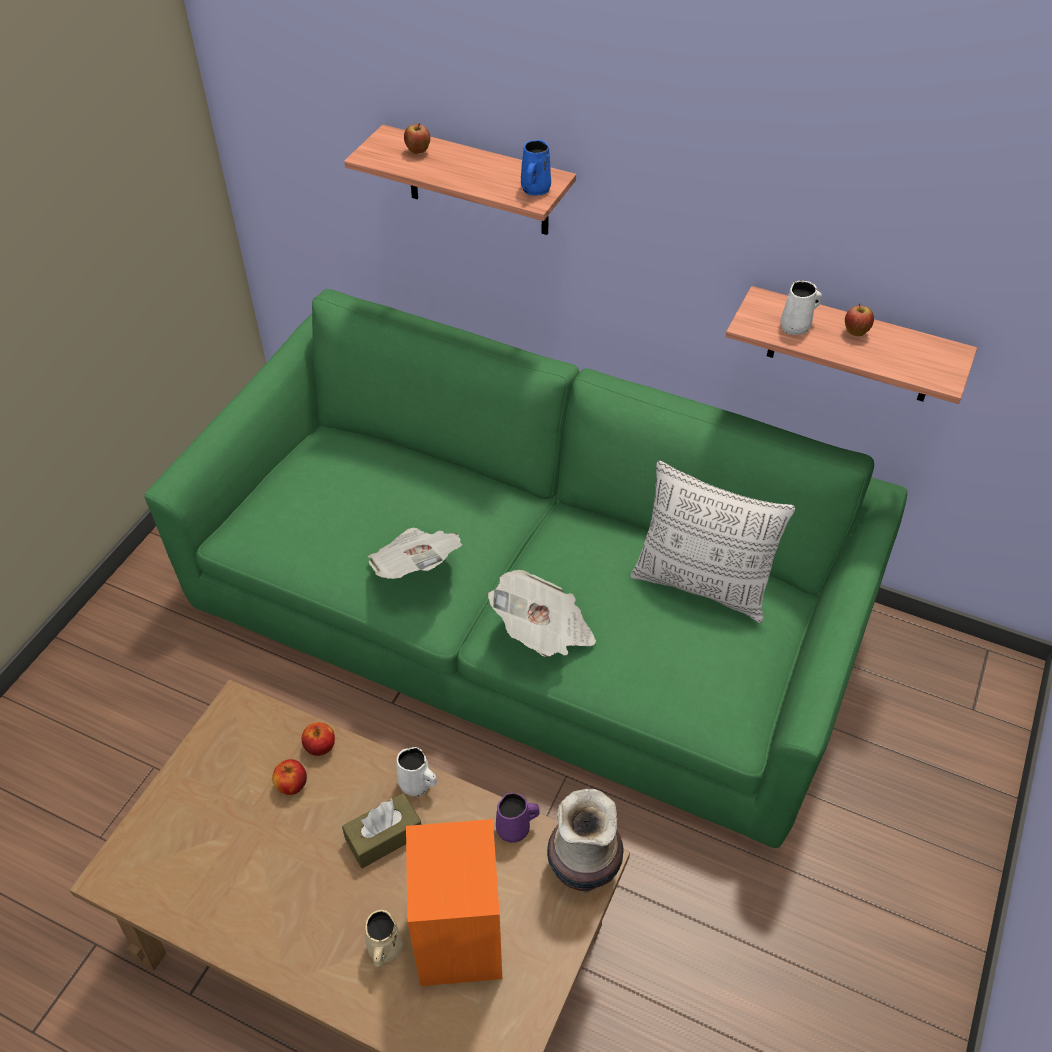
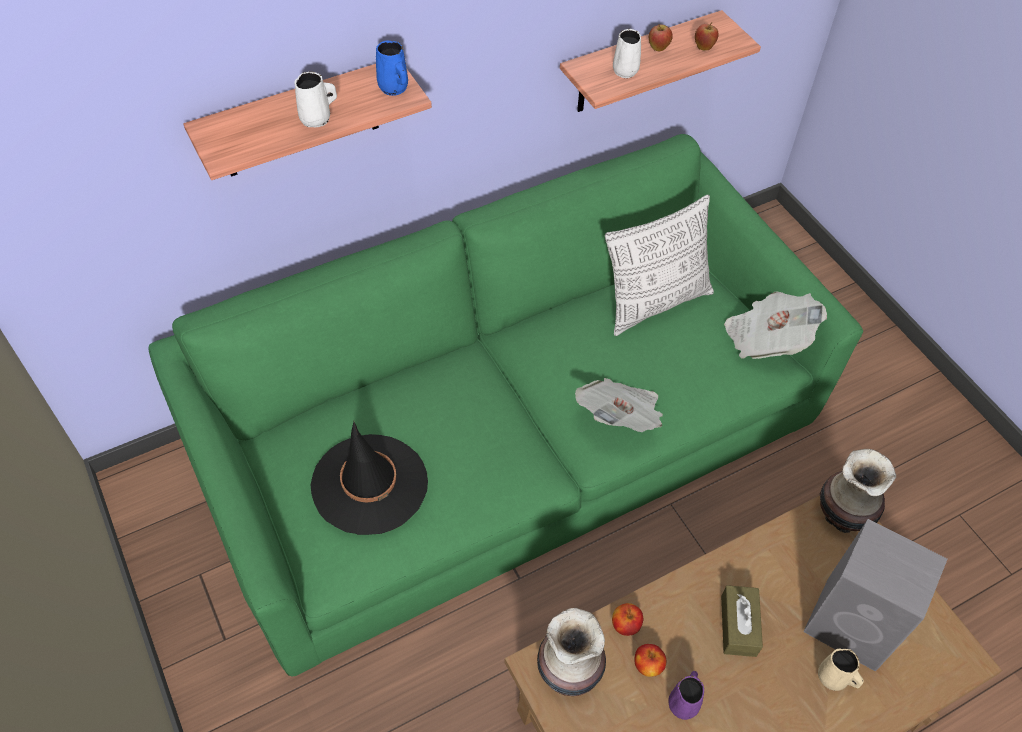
camera: 55 degrees left, 5 degrees up
(244, 731) = (569, 673): none -> vase
(327, 506) = (369, 484): none -> black hat
(416, 567) = (490, 460): newspaper -> newspaper (767, 338)
(417, 785) = (707, 577): white mug -> white mug (317, 119)
(418, 152) = (256, 123): apple -> apple (704, 47)
(459, 939) = (853, 625): orange speaker -> grey speaker
(515, 829) = (786, 537): purple mug -> purple mug (683, 703)

